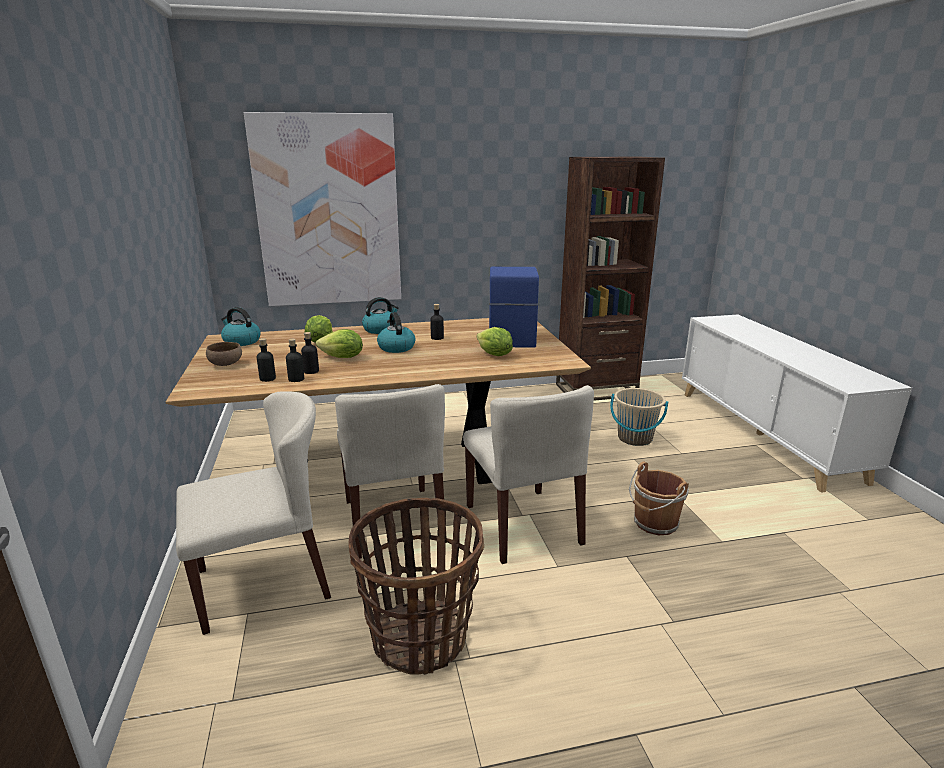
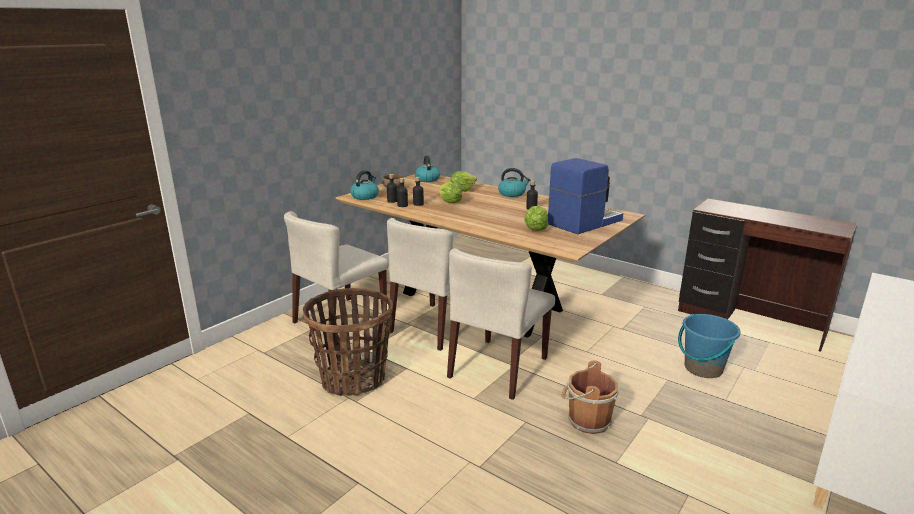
camera: 50 degrees right, 0 degrees up
(264, 582) = (340, 319): beige chair -> beige chair turned 105 degrees clockwise
(328, 212) = (537, 98): picture -> none
(396, 347) = (491, 206): kettle -> kettle (365, 196)
(596, 390) = (750, 321): brown bookcase -> brown desk
(634, 438) = (703, 368): beige bucket -> blue bucket

